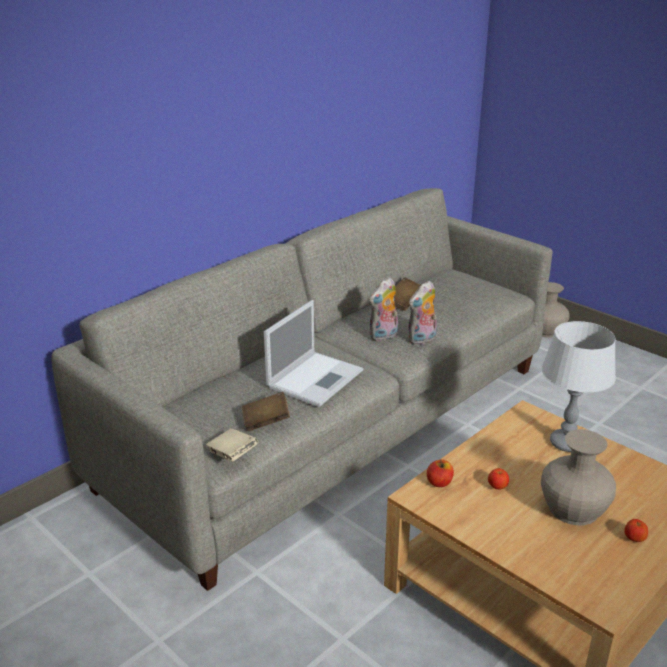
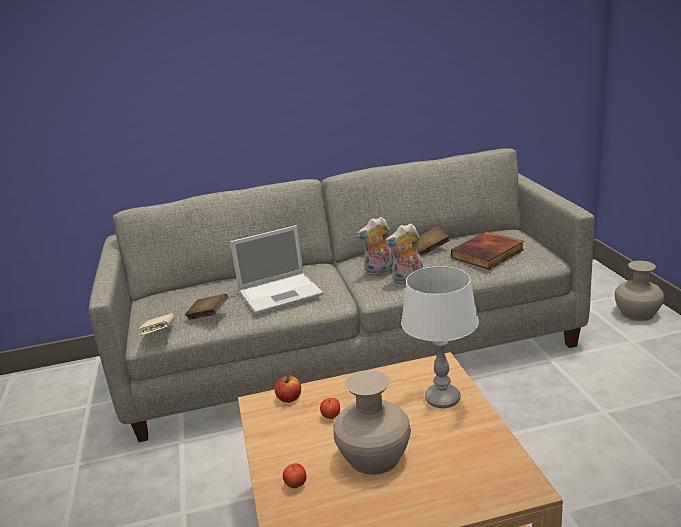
camera: 35 degrees right, 5 degrees down
(465, 299) = (488, 254): none -> book
(634, 539) = (396, 503): apple -> apple (296, 485)

